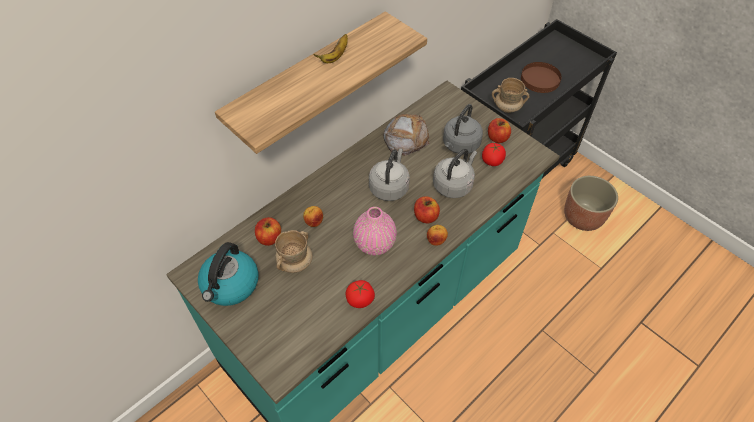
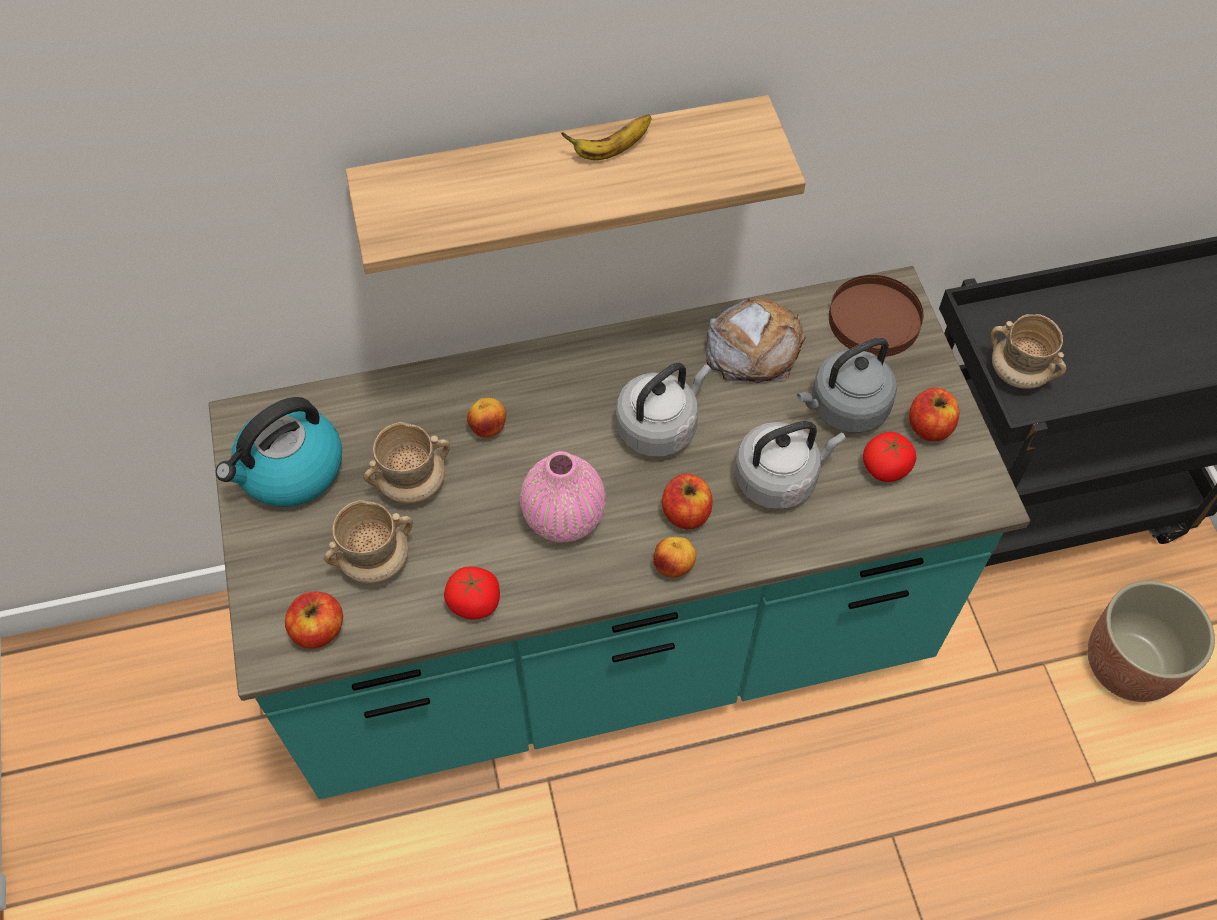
camera: 30 degrees right, 5 degrees up
(269, 238) = (399, 420): apple -> apple (318, 629)
(301, 304) = (375, 560): none -> beige mug
(540, 79) = (1132, 343): brown plate -> brown plate (875, 319)

